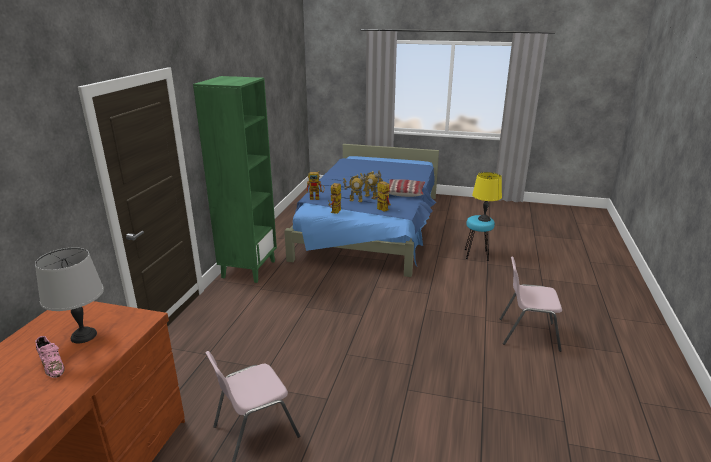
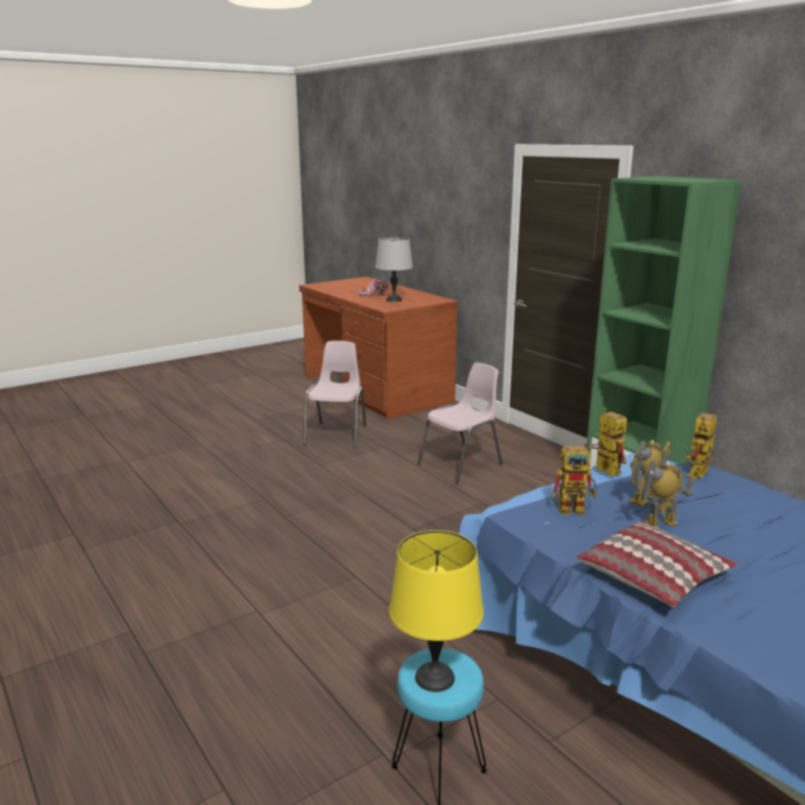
camera: 130 degrees right, 5 degrees down
(527, 334) = (176, 624): pink chair -> pink chair (462, 465)

